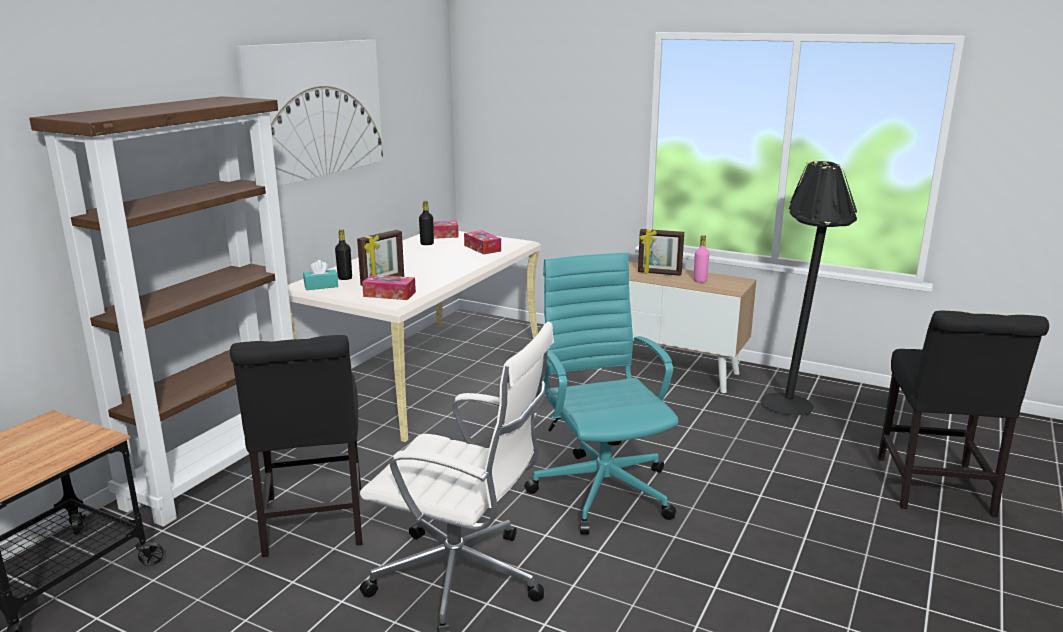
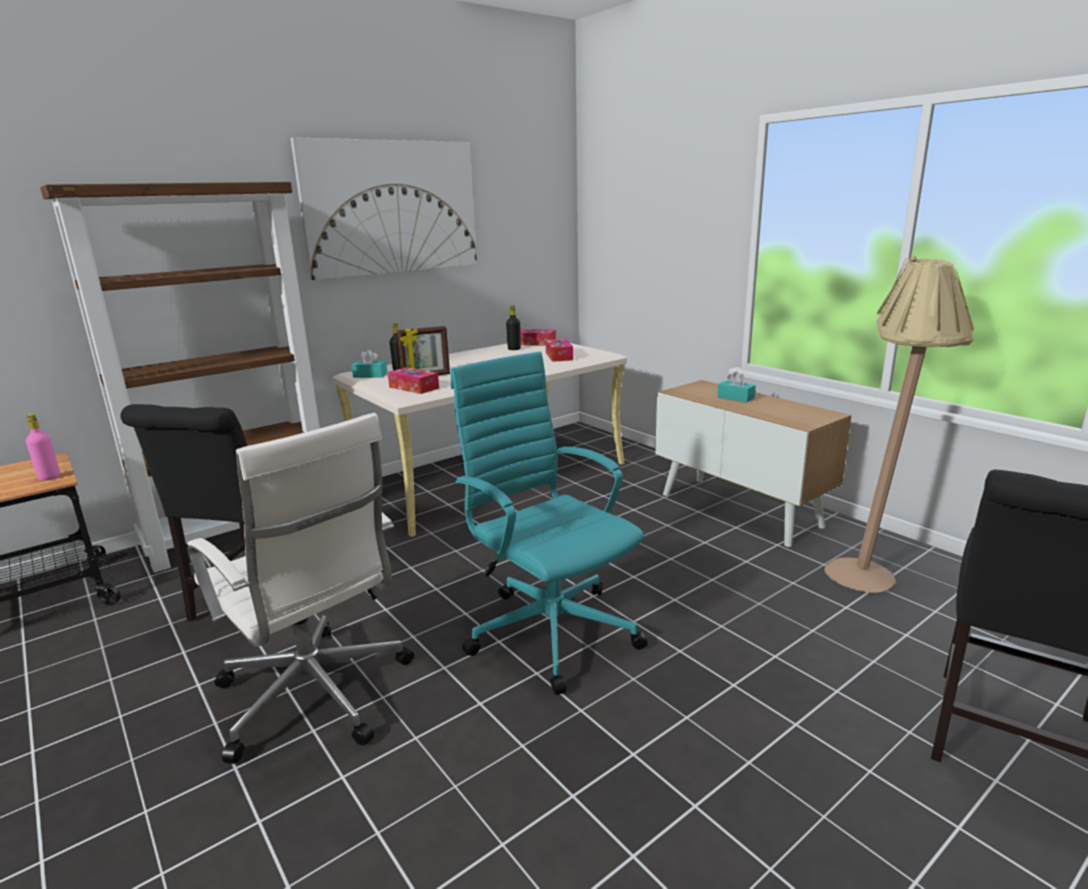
camera: 25 degrees right, 0 degrees up
(602, 489) = (550, 629): turquoise office chair -> turquoise office chair turned 45 degrees counterclockwise
(659, 273) = (735, 398): picture frame -> turquoise tissue box
(700, 281) = (775, 409): pink bottle -> pink bottle (49, 477)
(796, 402) = (875, 575): black floor lamp -> beige floor lamp

